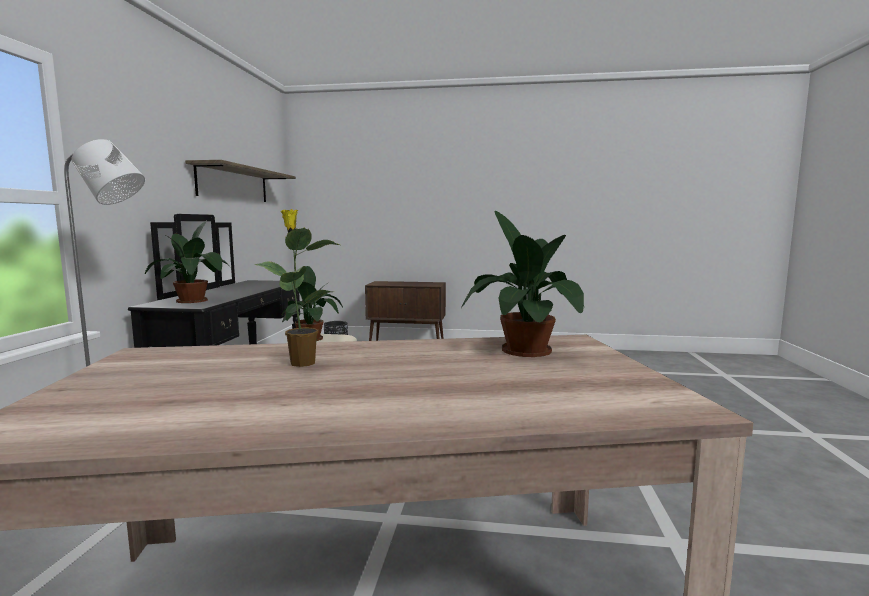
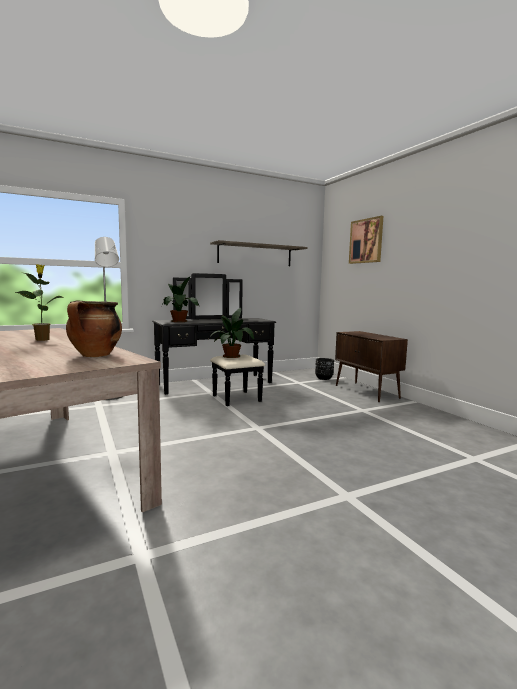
camera: 55 degrees right, 0 degrees up
(370, 174) = (366, 241): none -> picture
(523, 349) = (95, 355): potted plant -> cooking pot

